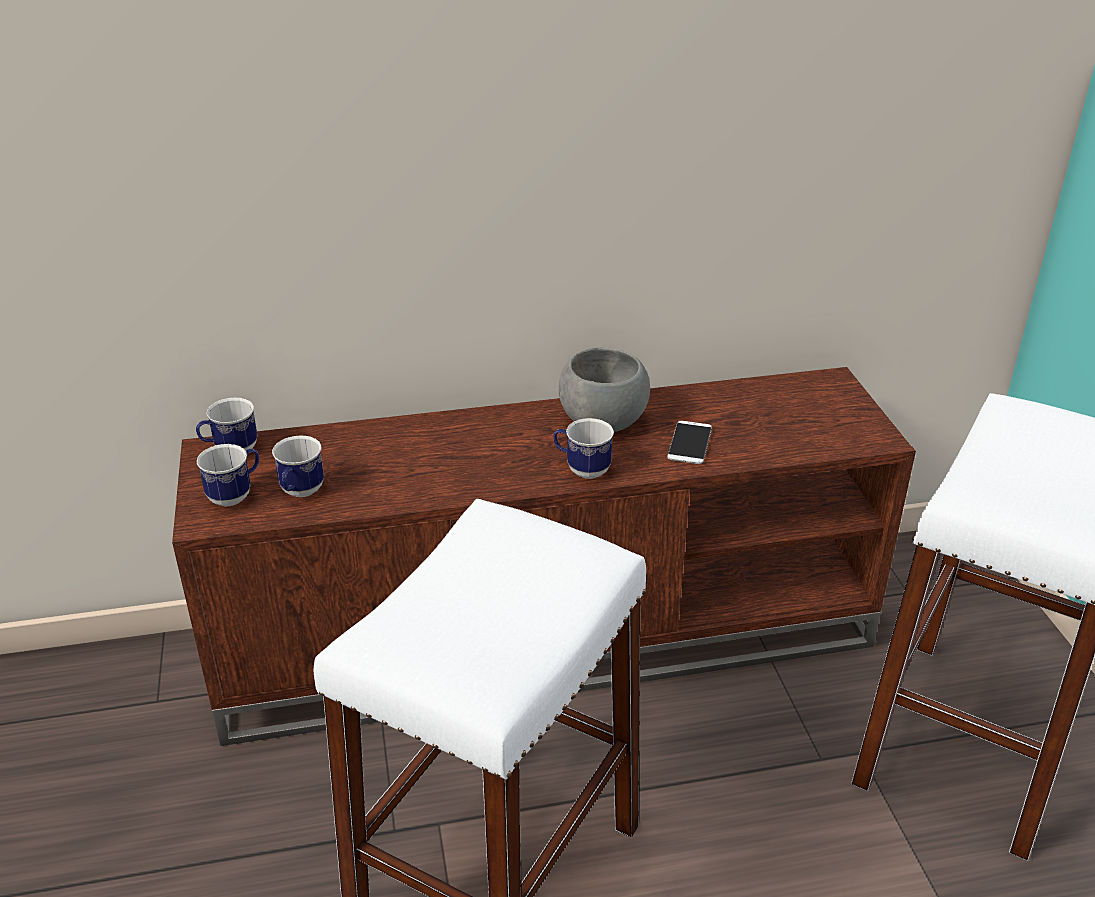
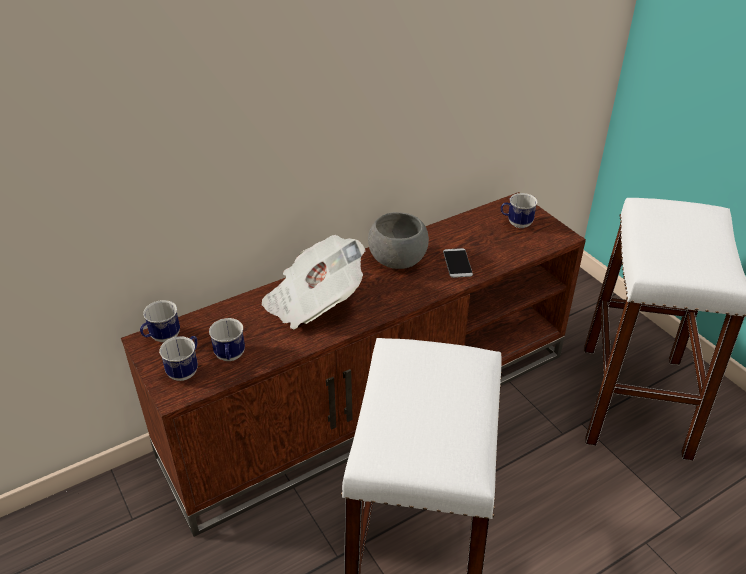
camera: 20 degrees left, 5 degrees up
(452, 450) = (314, 302): none -> newspaper
(582, 469) = (403, 296): mug -> mug (516, 224)

